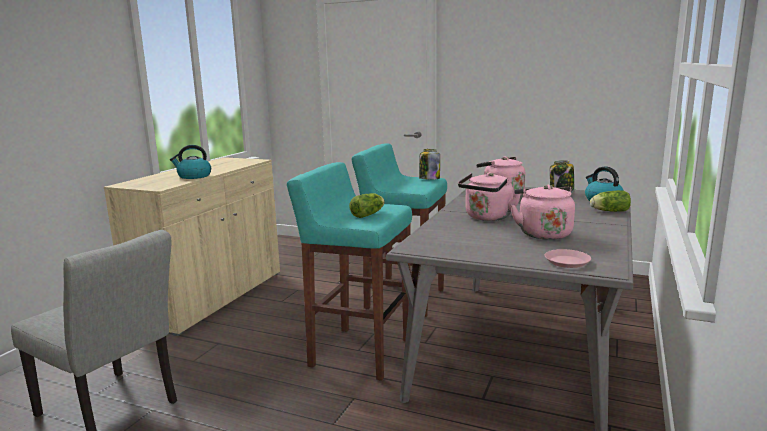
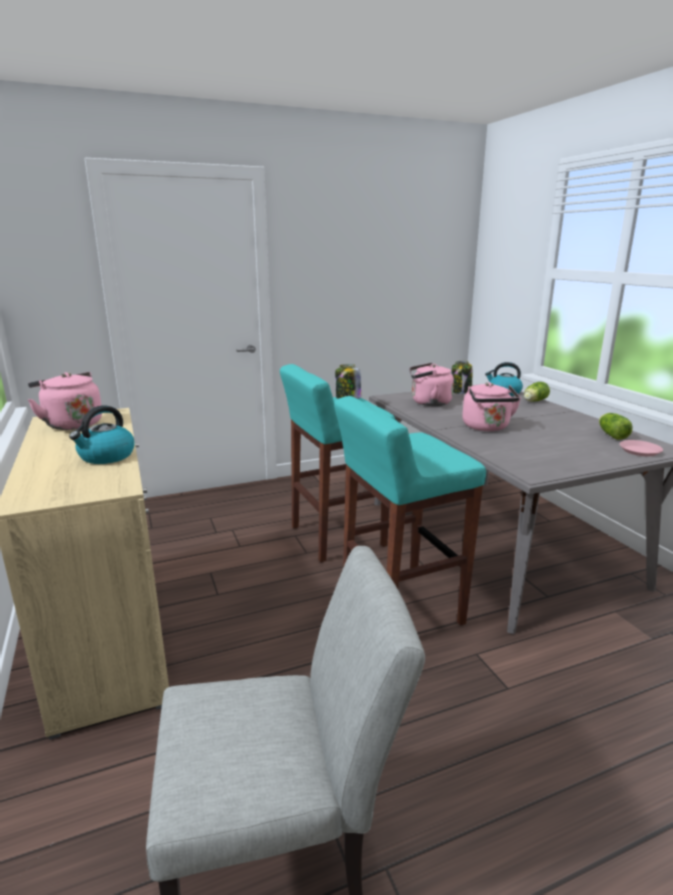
camera: 45 degrees left, 5 degrees up
(369, 214) = (429, 451): lettuce -> lettuce (611, 434)
(543, 233) = (559, 431): pink kettle -> pink kettle (71, 424)

